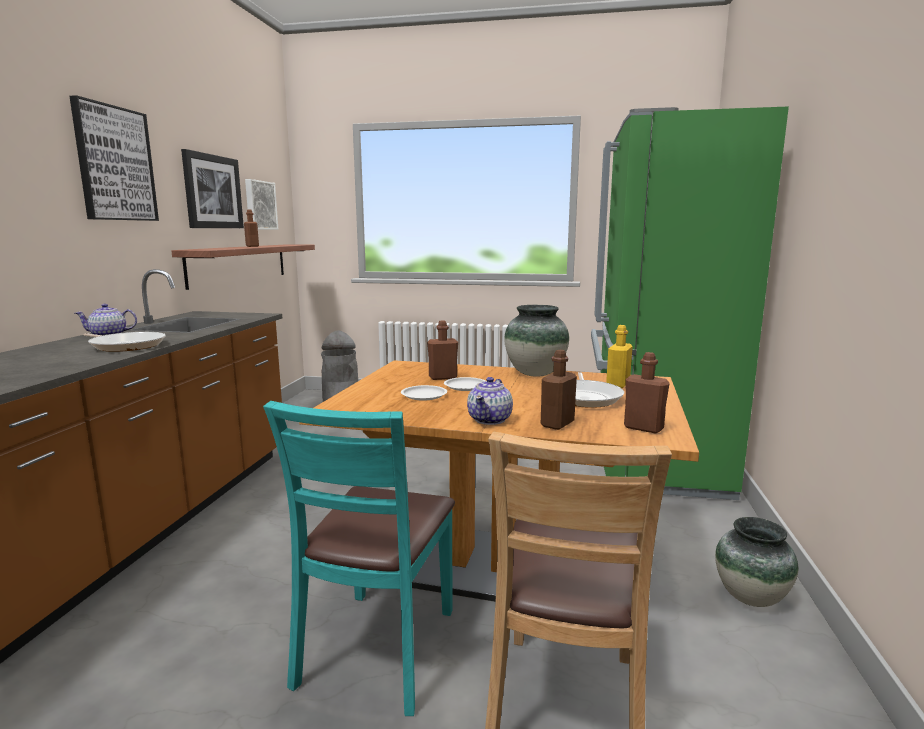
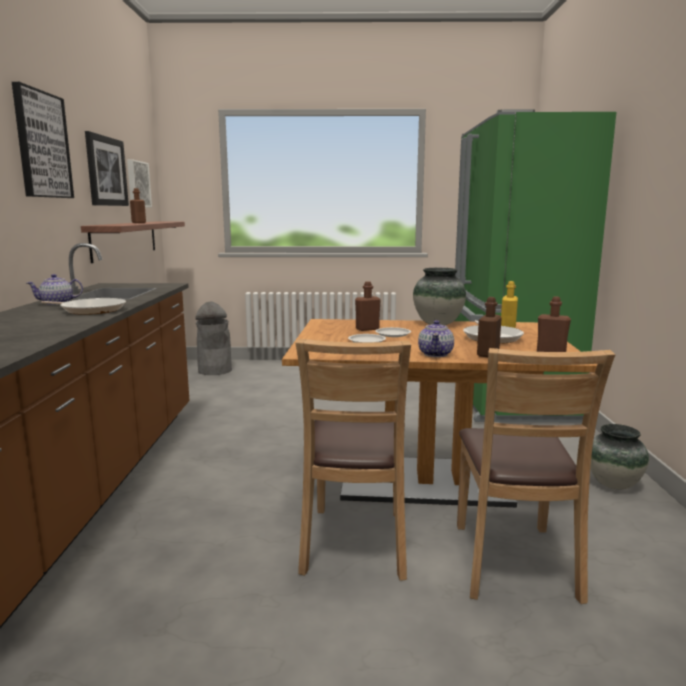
camera: 10 degrees left, 0 degrees up
(378, 649) = (355, 542): turquoise chair -> brown chair

